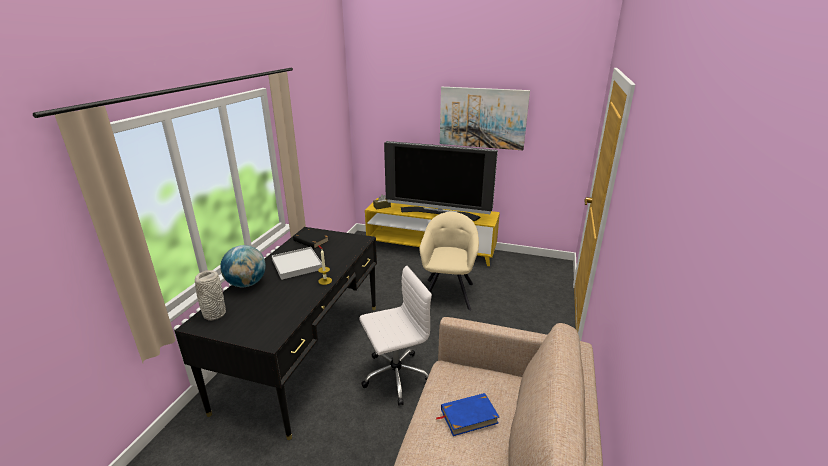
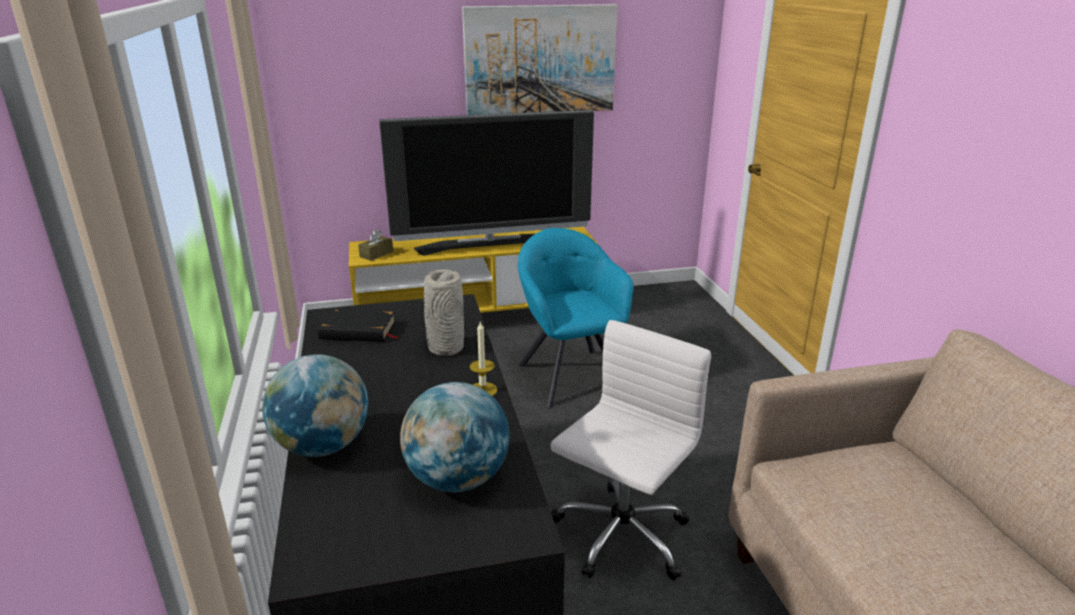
camera: 30 degrees left, 0 degrees up
(214, 314) = (327, 531): grey vase -> grey vase (445, 348)
(273, 312) = (457, 479): none -> globe
(297, 265) = (387, 379): white tray -> none
(448, 292) = (570, 374): beige armchair -> turquoise armchair
(468, 416) = (920, 522): blue book -> none

